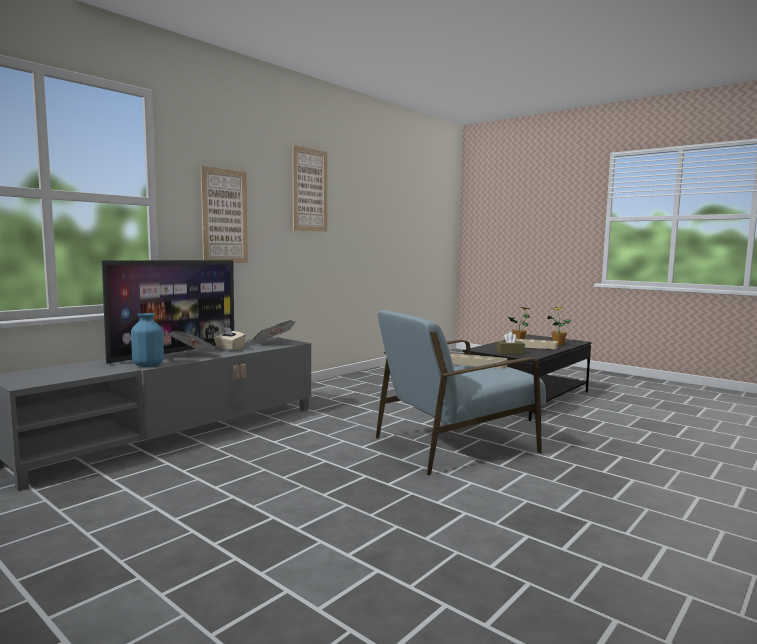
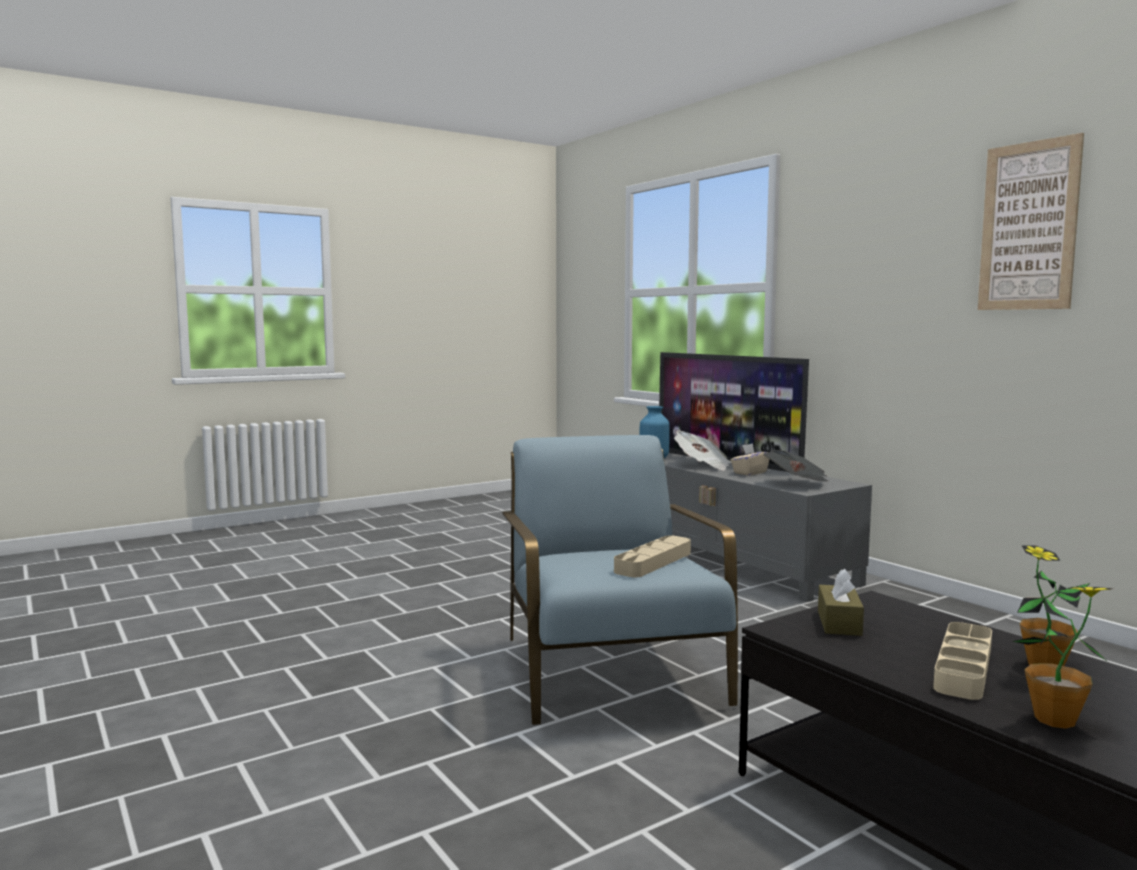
camera: 105 degrees right, 0 degrees up
(224, 216) = (854, 296): picture -> none

